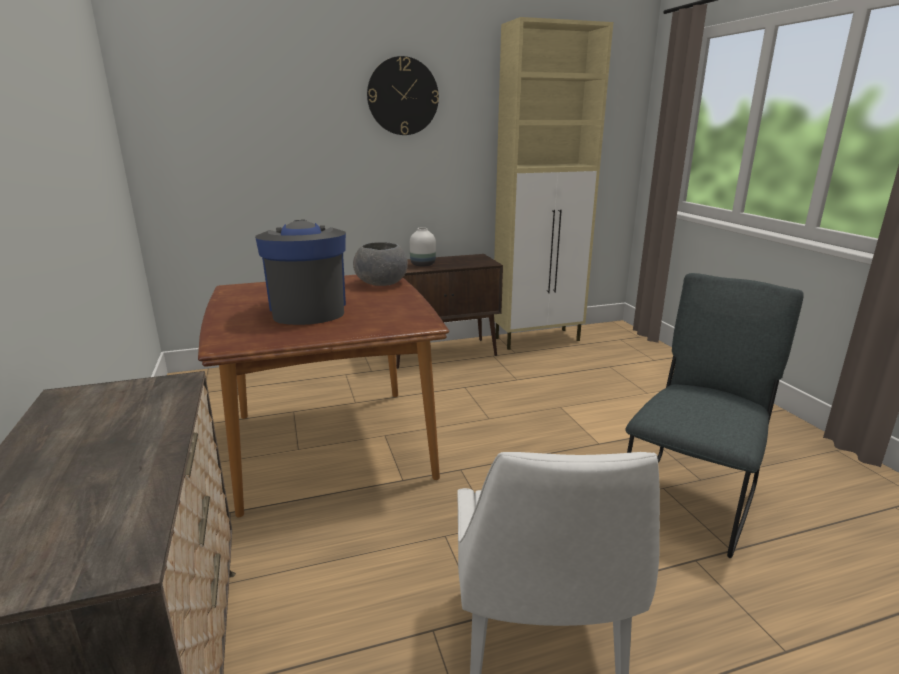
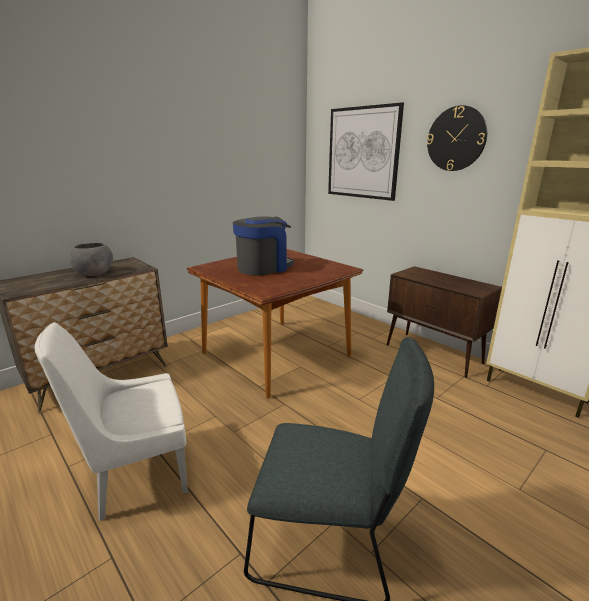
camera: 65 degrees right, 0 degrees up
(258, 114) = (363, 153): none -> picture
(380, 283) = (329, 270): grey bowl -> grey bowl (94, 273)
(423, 265) = (427, 277): white vase -> none

